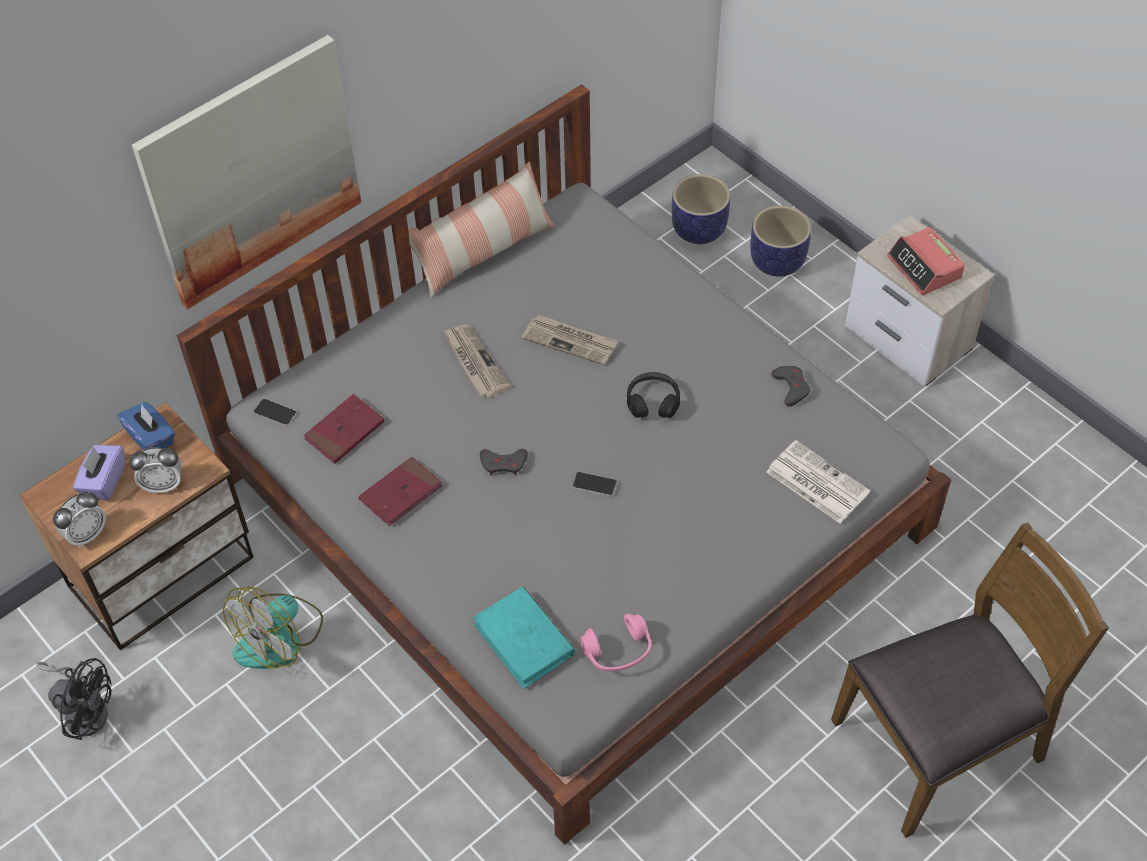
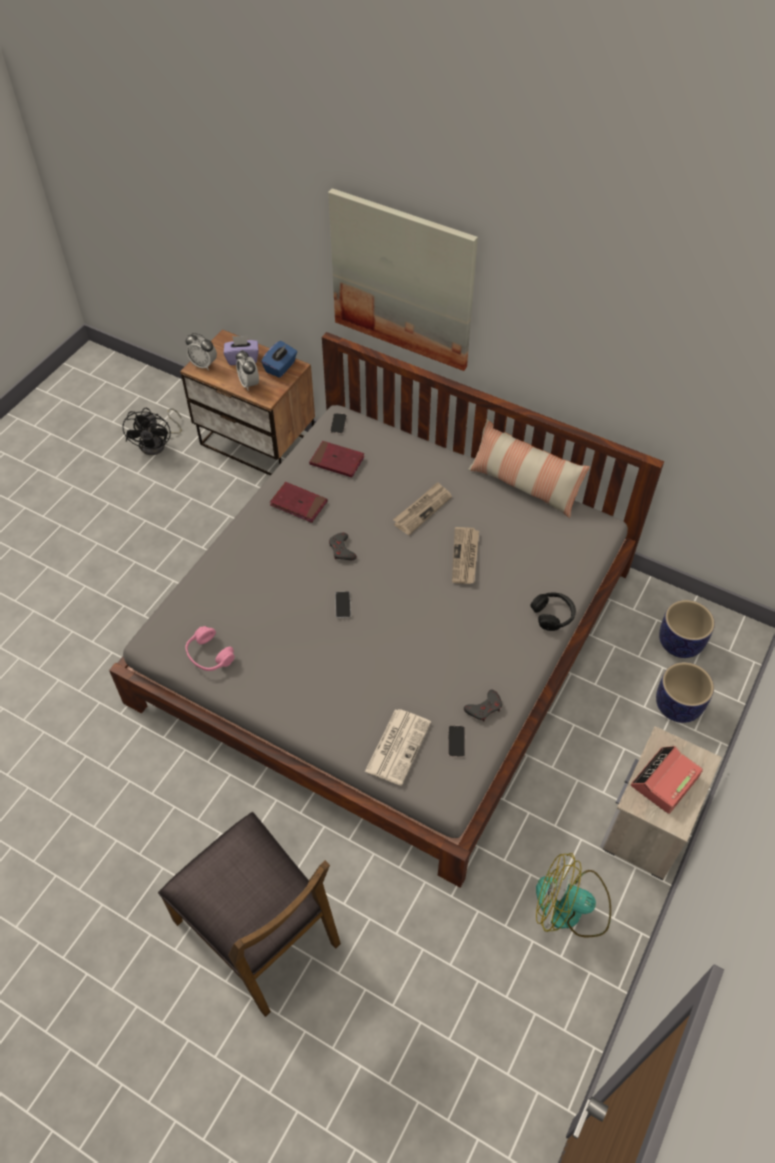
camera: 70 degrees right, 0 degrees up
(280, 638) = (230, 512): fan -> fan (571, 907)
(524, 640) = (203, 600): turquoise book -> none
(653, 401) = (431, 621): black headphones -> black headphones (553, 615)
(827, 426) = (456, 741): none -> phone

